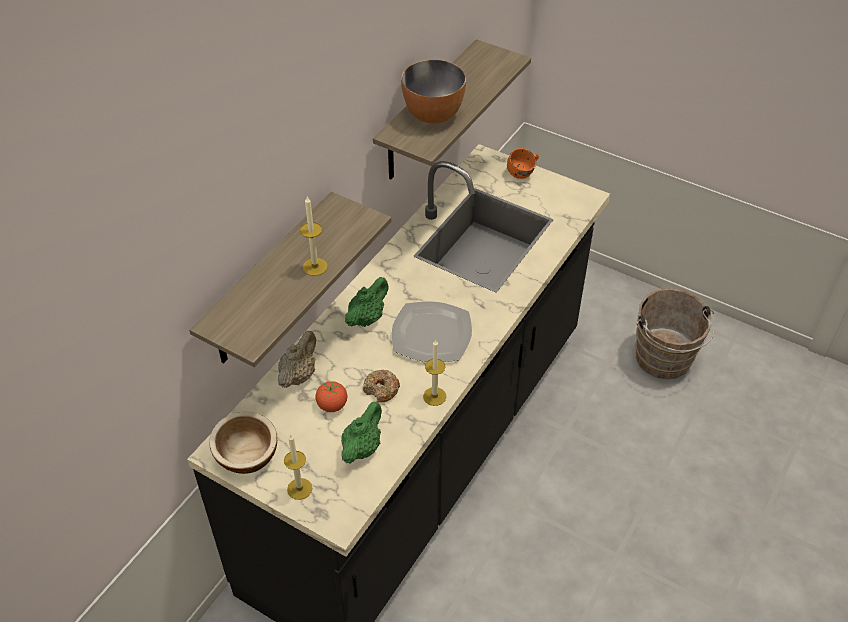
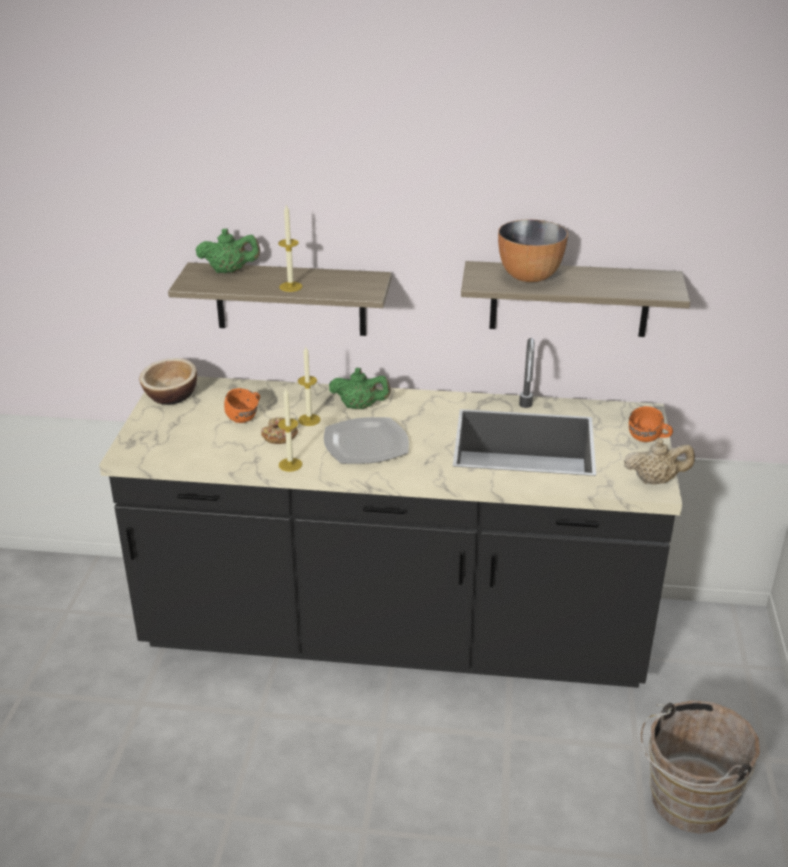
camera: 65 degrees right, 15 degrees down
(298, 375) = (269, 394): beige teapot -> beige teapot (655, 480)
(299, 488) = (150, 427): candle -> candle (309, 420)
(332, 405) = (246, 418): tomato -> orange mug
(362, 447) = (208, 444): green teapot -> green teapot (229, 271)

